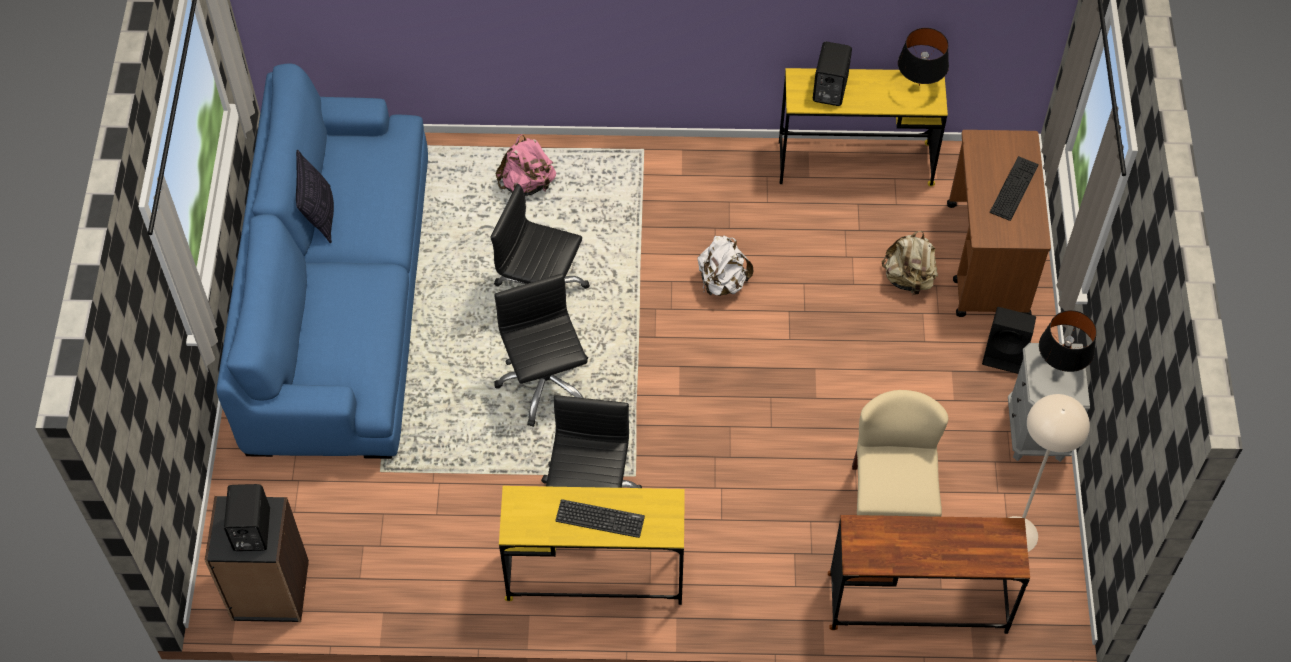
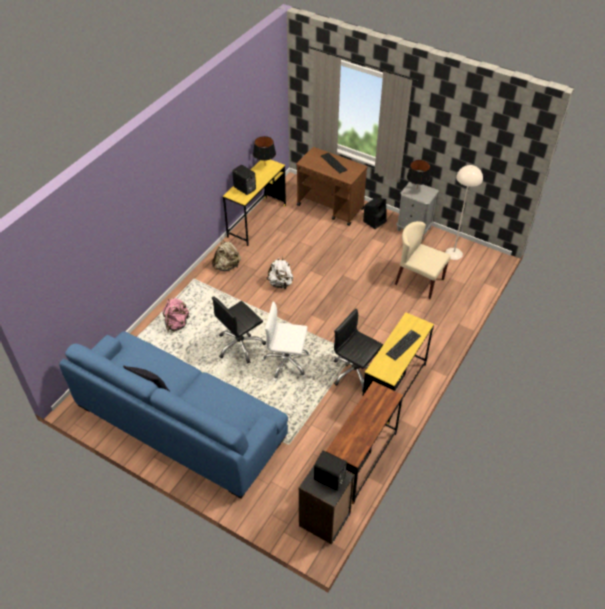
camera: 60 degrees left, 10 degrees down
(545, 384) = (286, 363): black office chair -> white office chair
(908, 279) = (322, 231): beige backpack -> beige backpack (227, 266)
(917, 603) = (466, 293): brown desk -> brown desk (361, 460)

